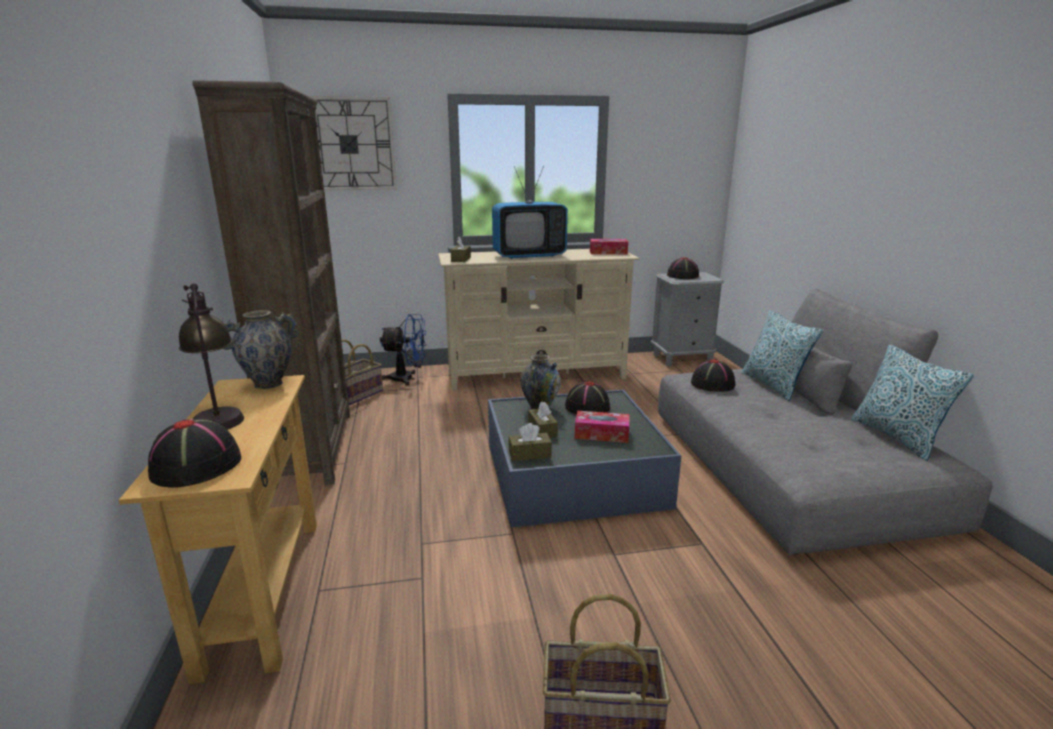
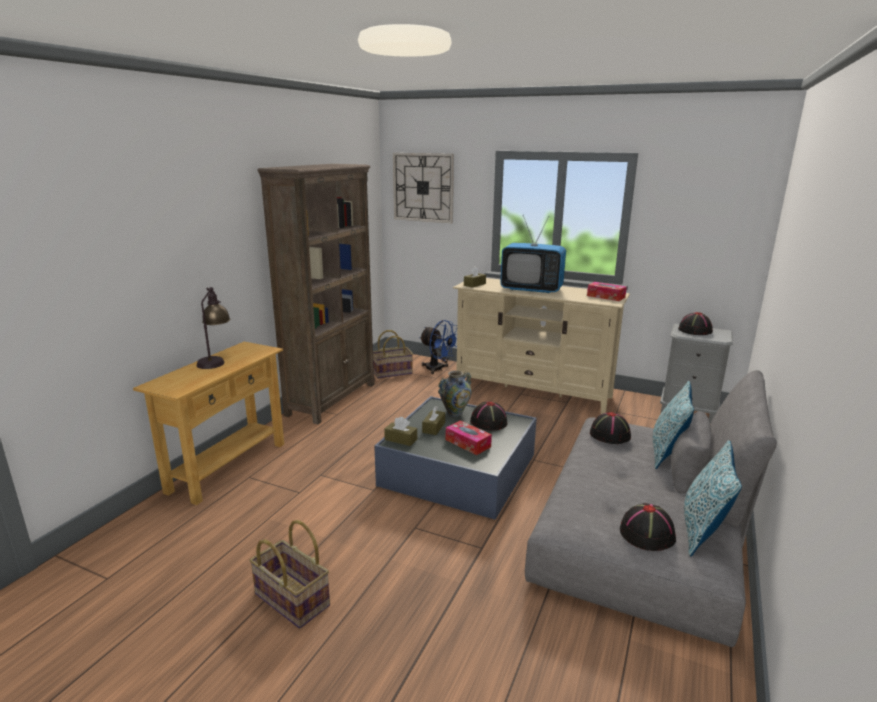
camera: 35 degrees right, 0 degrees up
(197, 465) = (174, 382): black hat -> black hat (647, 533)
(268, 384) = (259, 349): vase -> none

